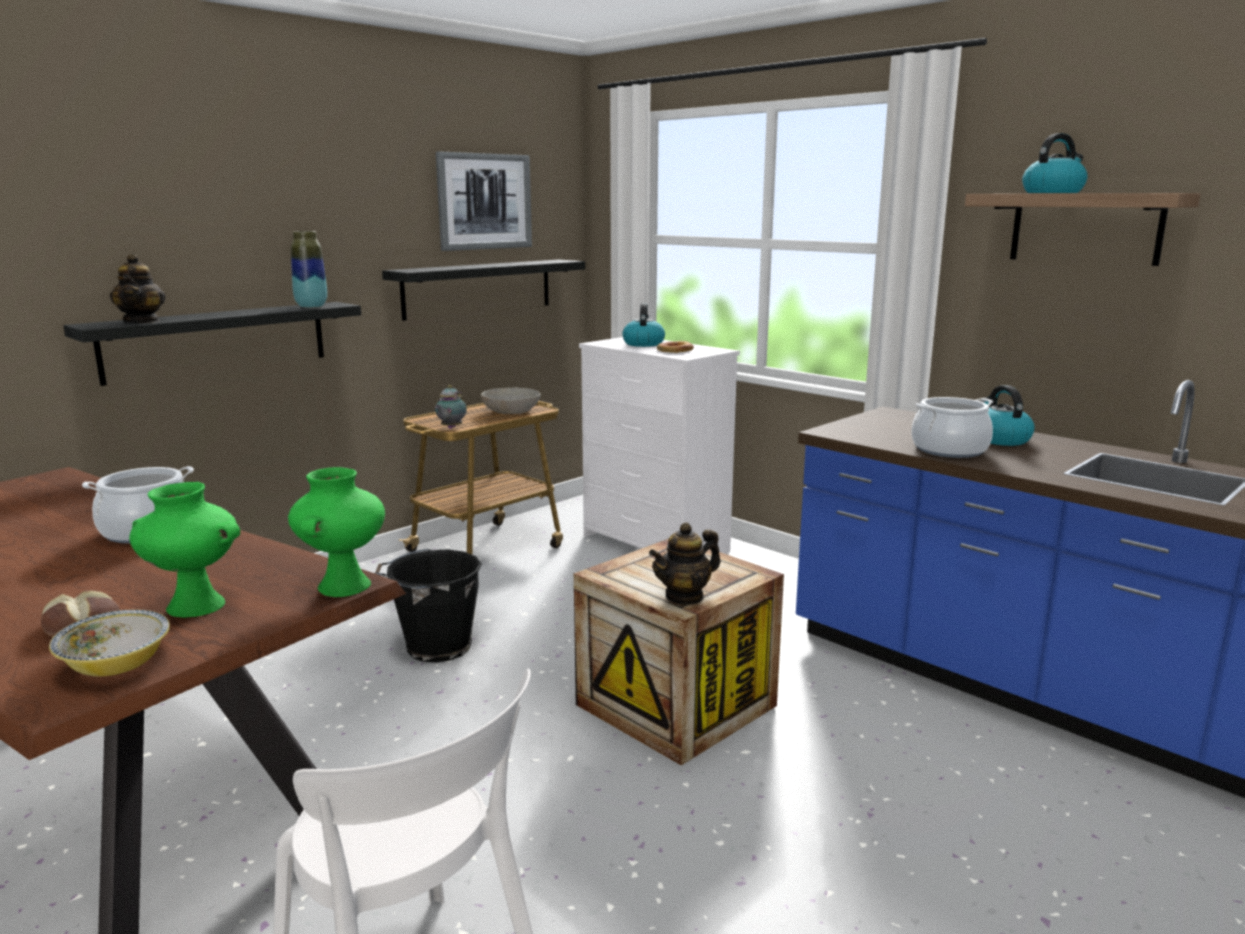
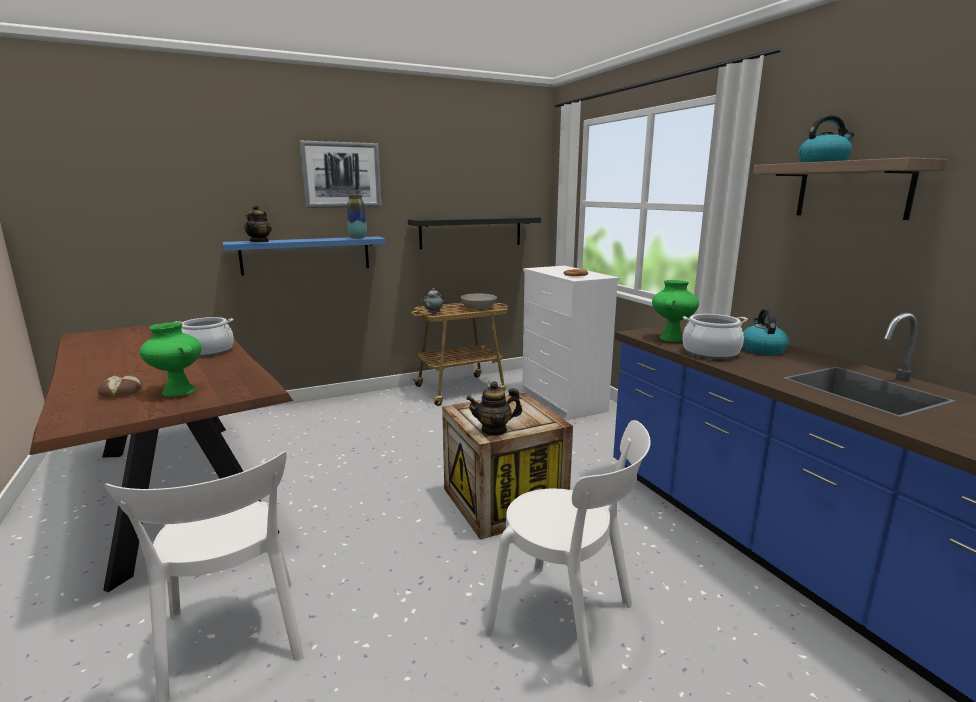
camera: 20 degrees right, 0 degrees up
(116, 666) = (107, 415): bowl -> none
(217, 341) = (306, 255): black shelf -> blue shelf
(344, 585) = (258, 391): green vase -> green vase (671, 338)
(436, 647) = (392, 442): black bucket -> none
(484, 201) = (477, 179): picture -> picture (341, 175)
(643, 343) = (562, 270): kettle -> none
(872, 845) = (567, 622): none -> white chair

